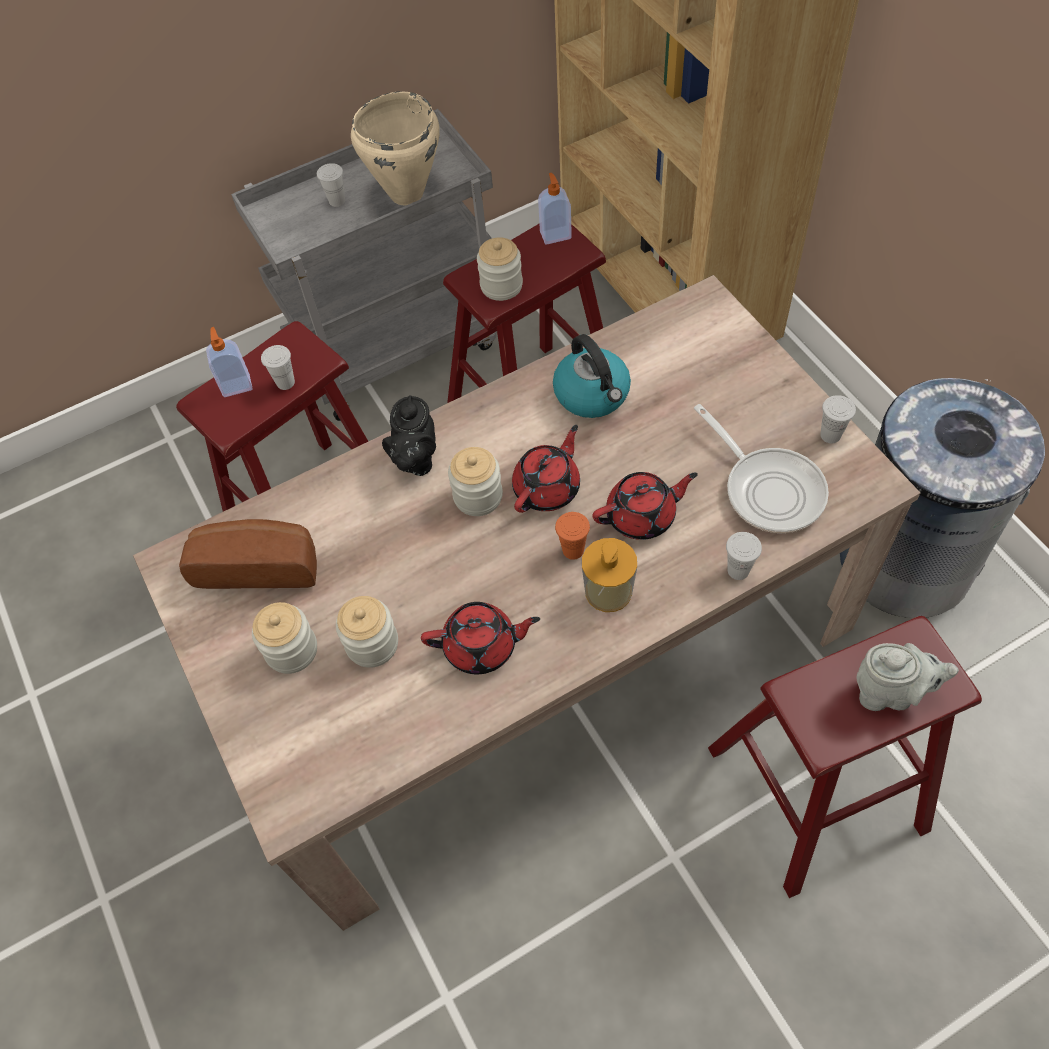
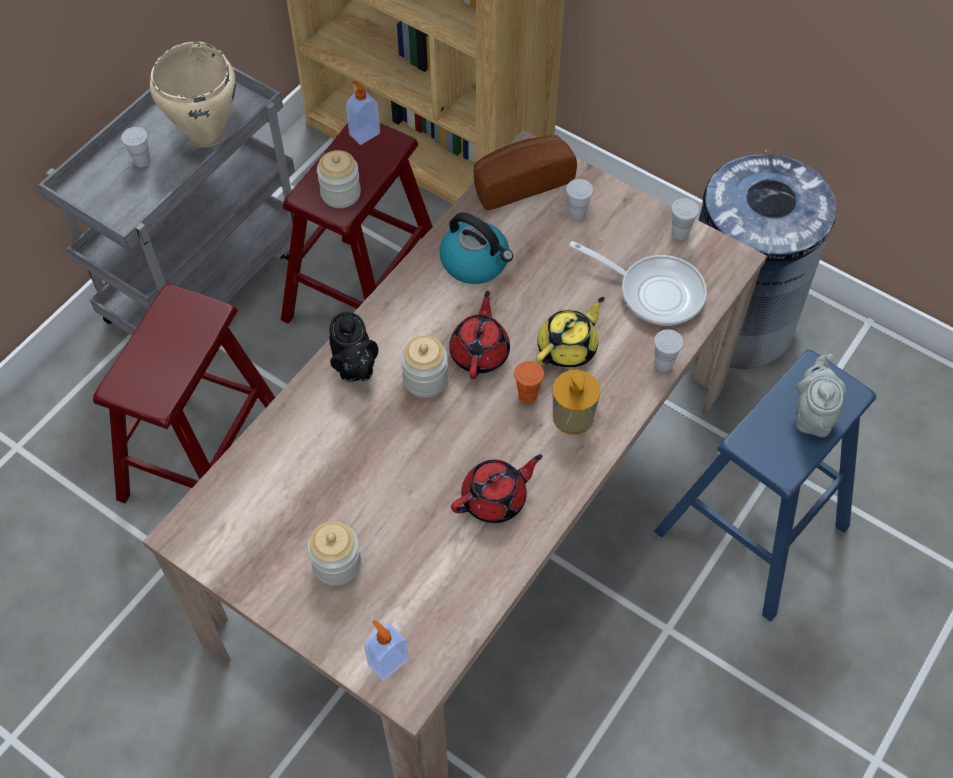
camera: 30 degrees left, 0 degrees up
(236, 385) = (143, 360): soap dispenser -> soap dispenser (387, 661)
(259, 564) = (266, 505): bread -> bread (519, 182)
(285, 382) = (189, 342): white cup -> white cup (577, 213)
(372, 644) = (403, 532): jar -> none
(642, 516) = (568, 348): red teapot -> yellow teapot
(815, 789) = (751, 529): red stool -> blue stool
(890, 692) = (812, 414): grey teapot -> grey teapot turned 60 degrees counterclockwise

